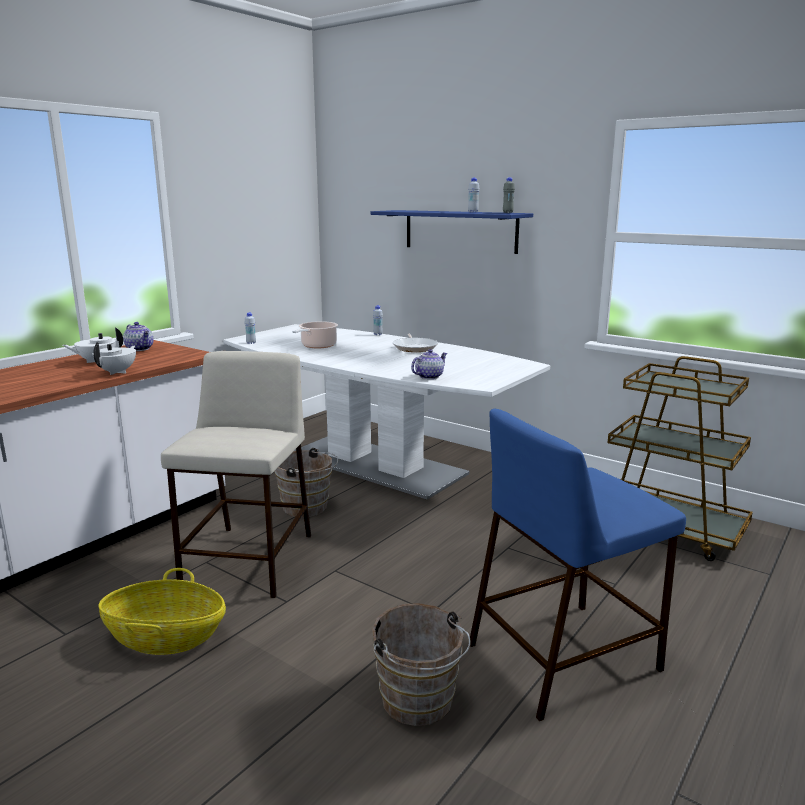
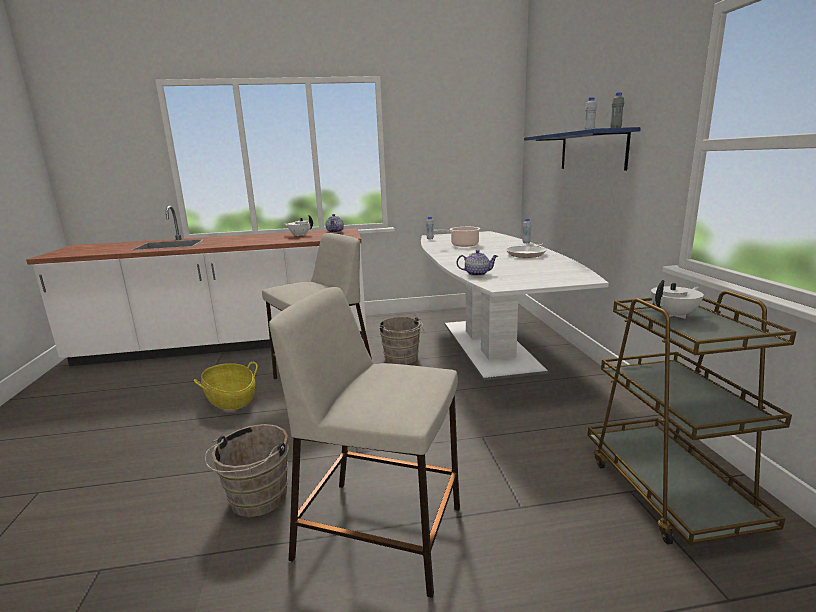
camera: 45 degrees right, 0 degrees up
(117, 372) = (290, 241): white teapot -> white teapot (674, 315)
(564, 655) = (382, 532): blue stool -> beige stool

